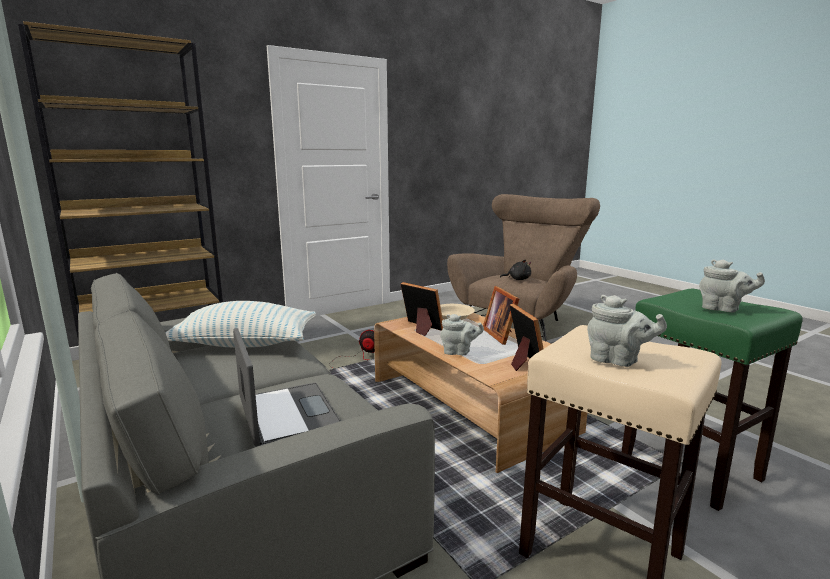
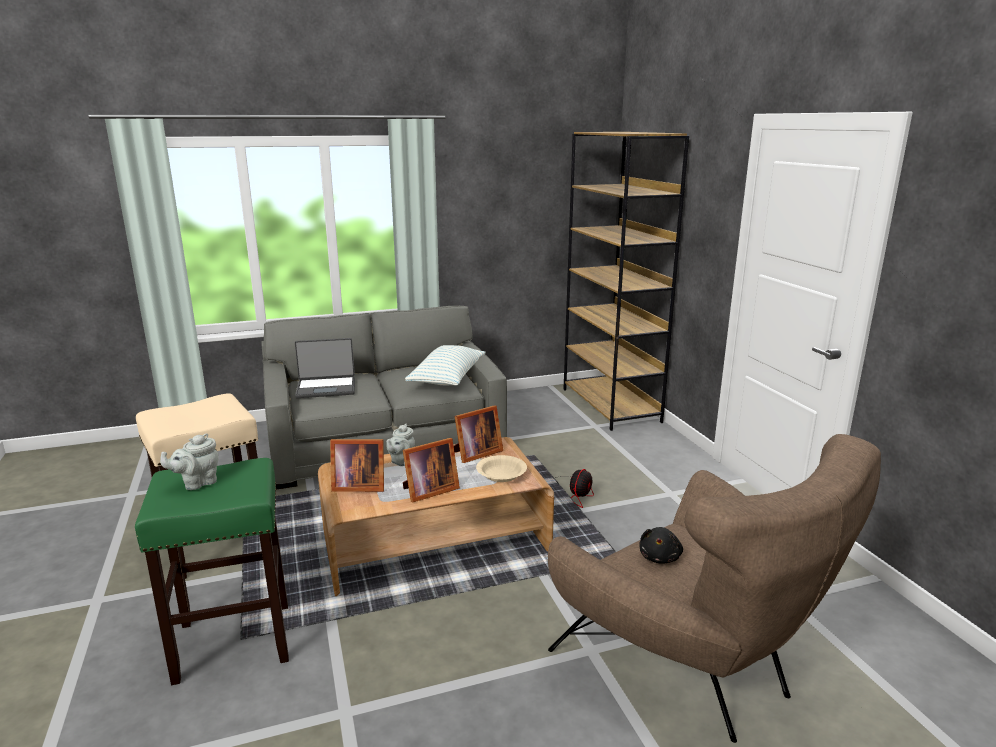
camera: 105 degrees right, 5 degrees up
(501, 335) = (428, 491): picture frame -> picture frame turned 150 degrees clockwise
(617, 361) = (191, 409): grey teapot -> none

